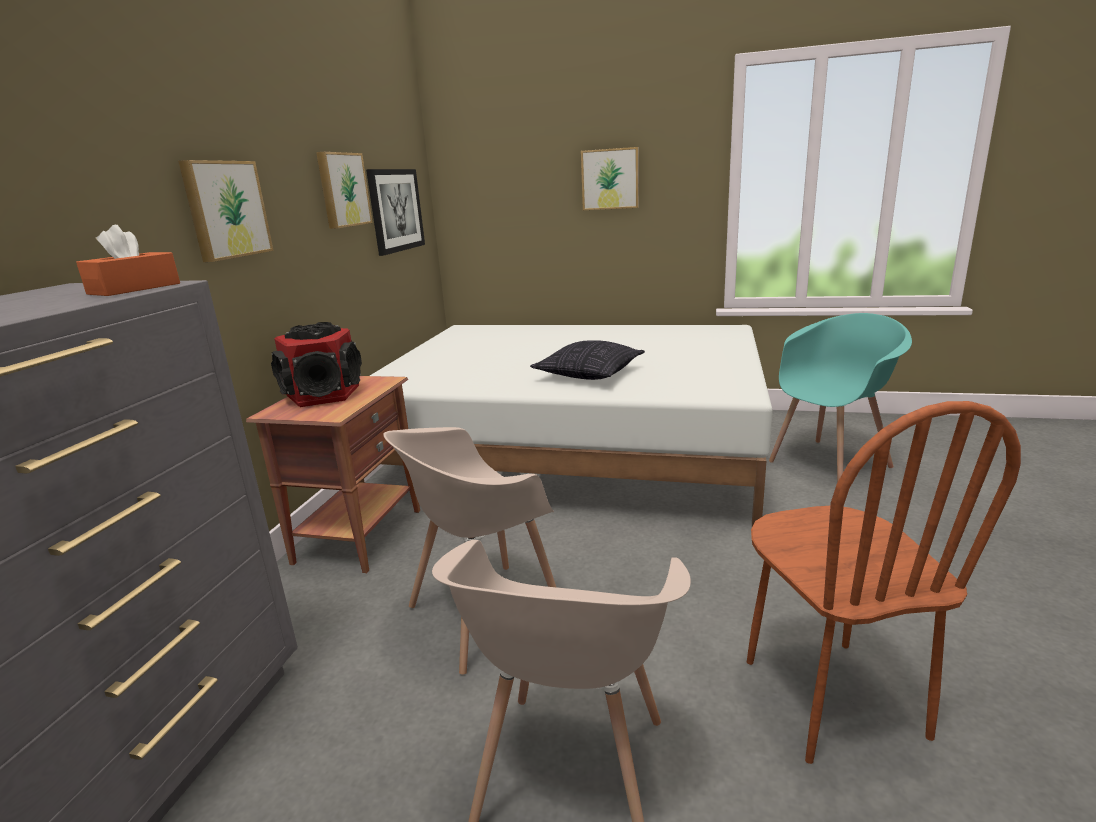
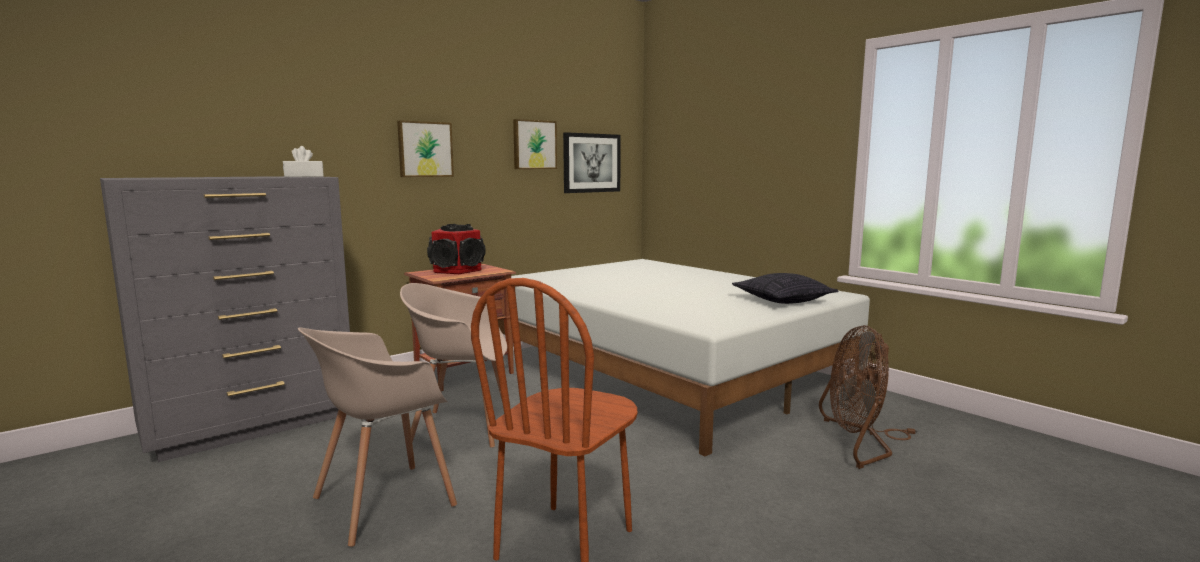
camera: 35 degrees right, 10 degrees down
(135, 289) = (304, 176): orange tissue box -> white tissue box
(589, 374) = (644, 297): pillow -> pillow (783, 300)
(610, 179) = (761, 148): picture -> none
(830, 464) = (862, 441): turquoise chair -> brown fan

